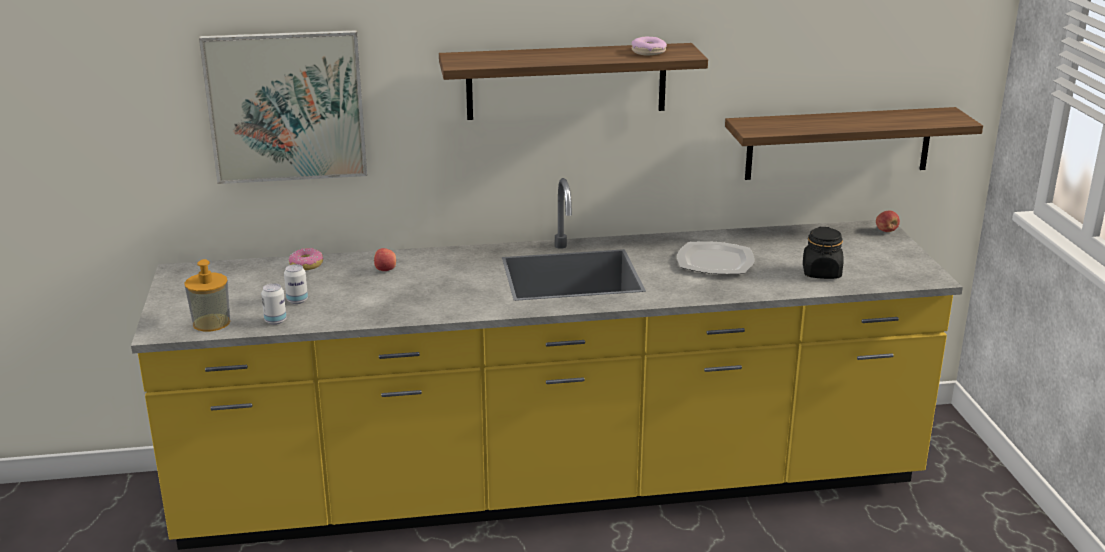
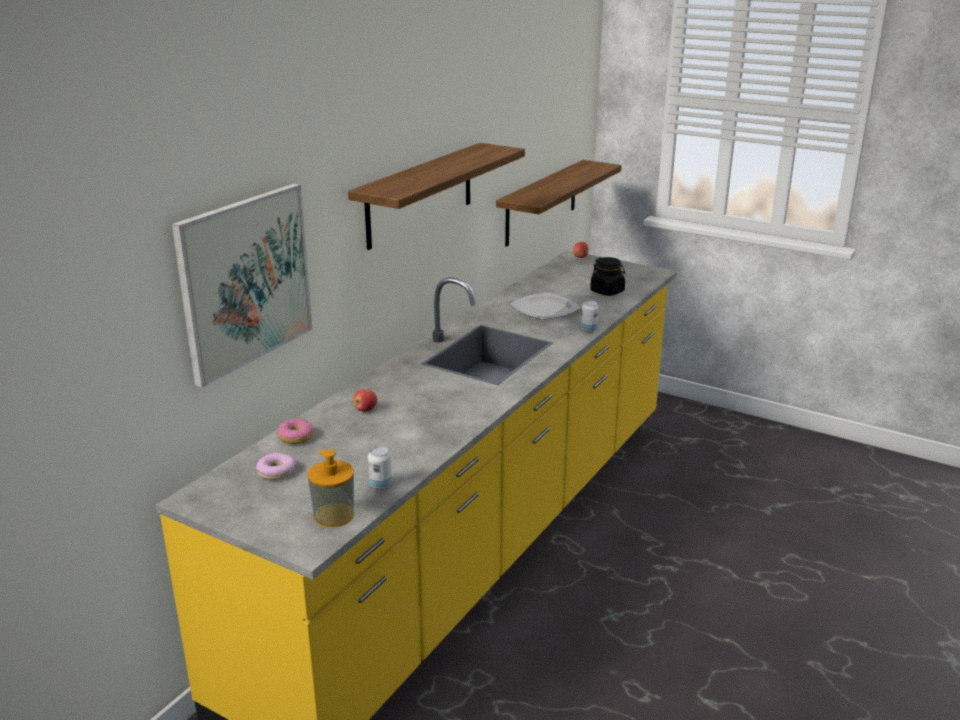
camera: 50 degrees left, 0 degrees up
(297, 300) = (358, 463): can -> can (588, 329)
(648, 52) = (480, 153): donut -> donut (276, 472)

